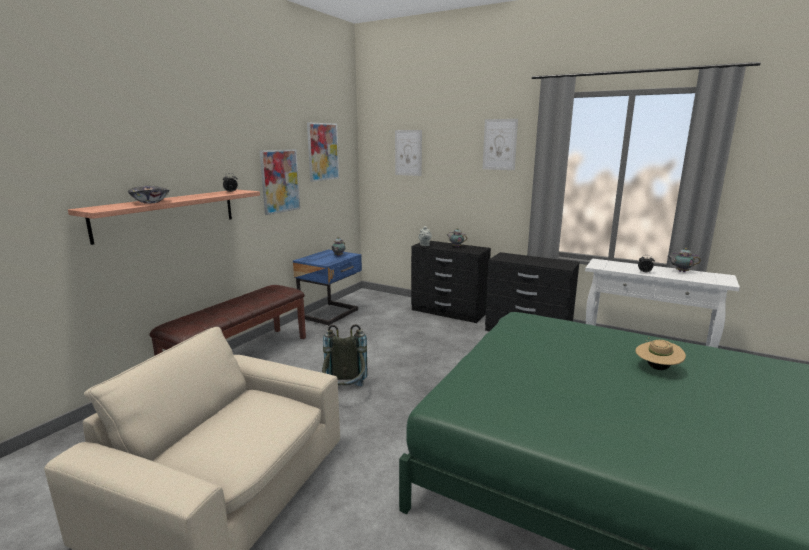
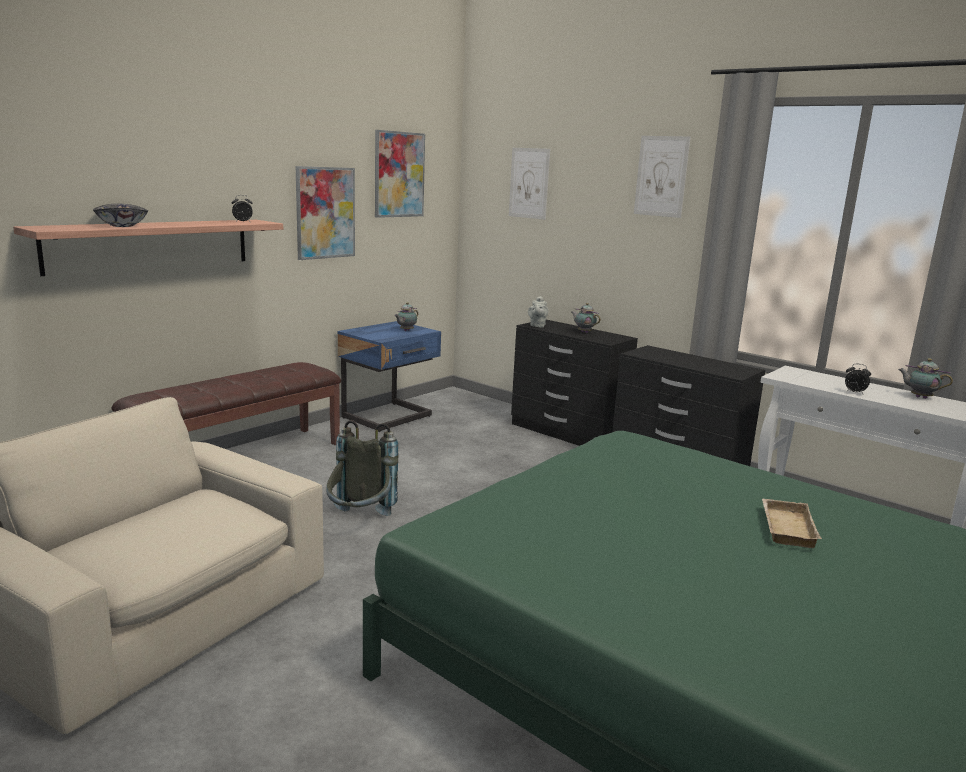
camera: 10 degrees right, 0 degrees up
(657, 368) = (785, 527): beige hat -> beige tray

